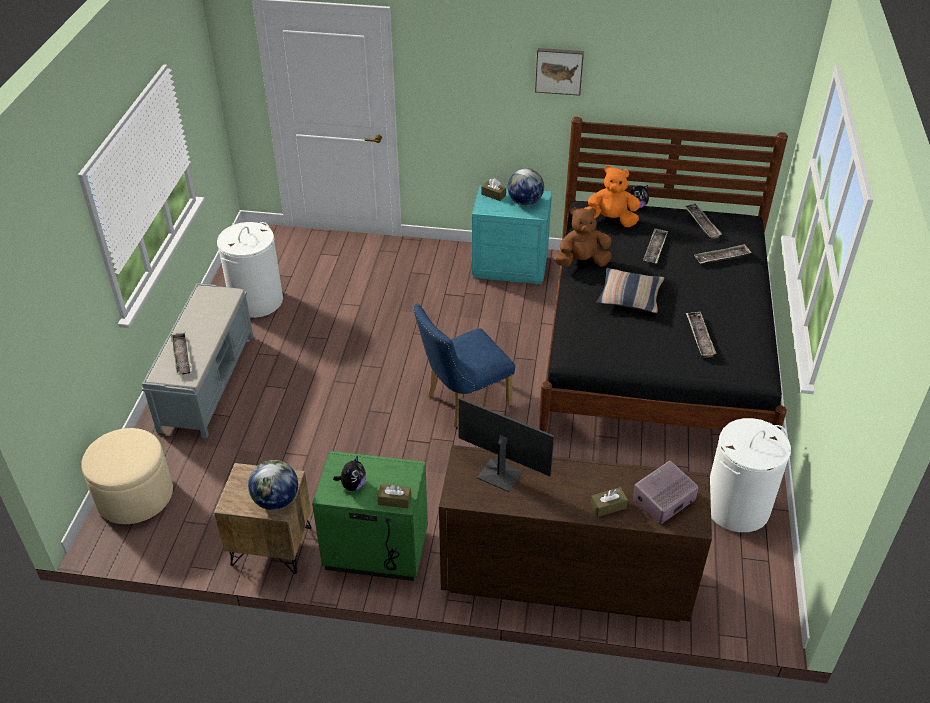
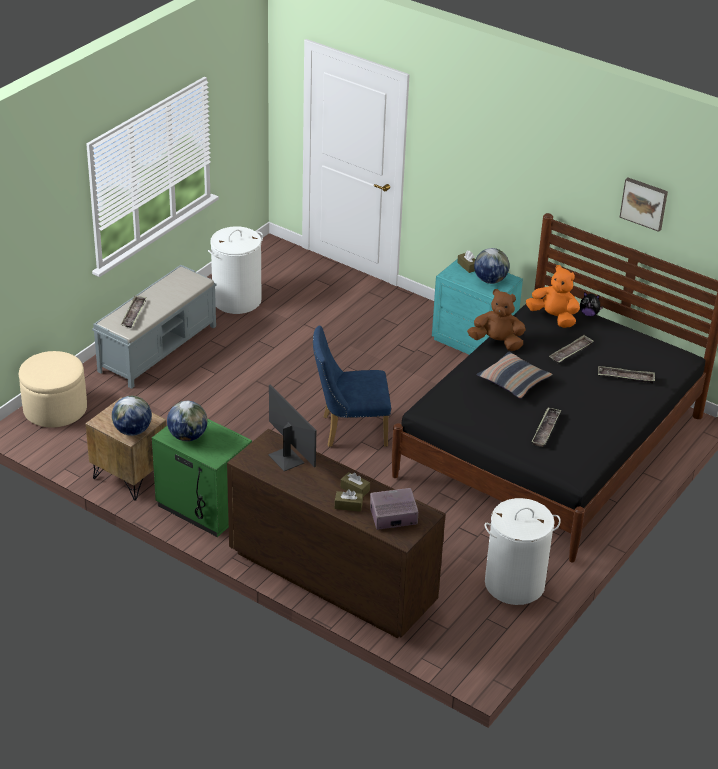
camera: 25 degrees right, 5 degrees down
(352, 485) = (188, 436): plush toy -> globe
(394, 500) = (210, 456): brown tissue box -> brown tissue box (355, 489)
(559, 70) = (539, 167): picture -> picture (644, 203)
(701, 224) = (634, 345): tray -> none

